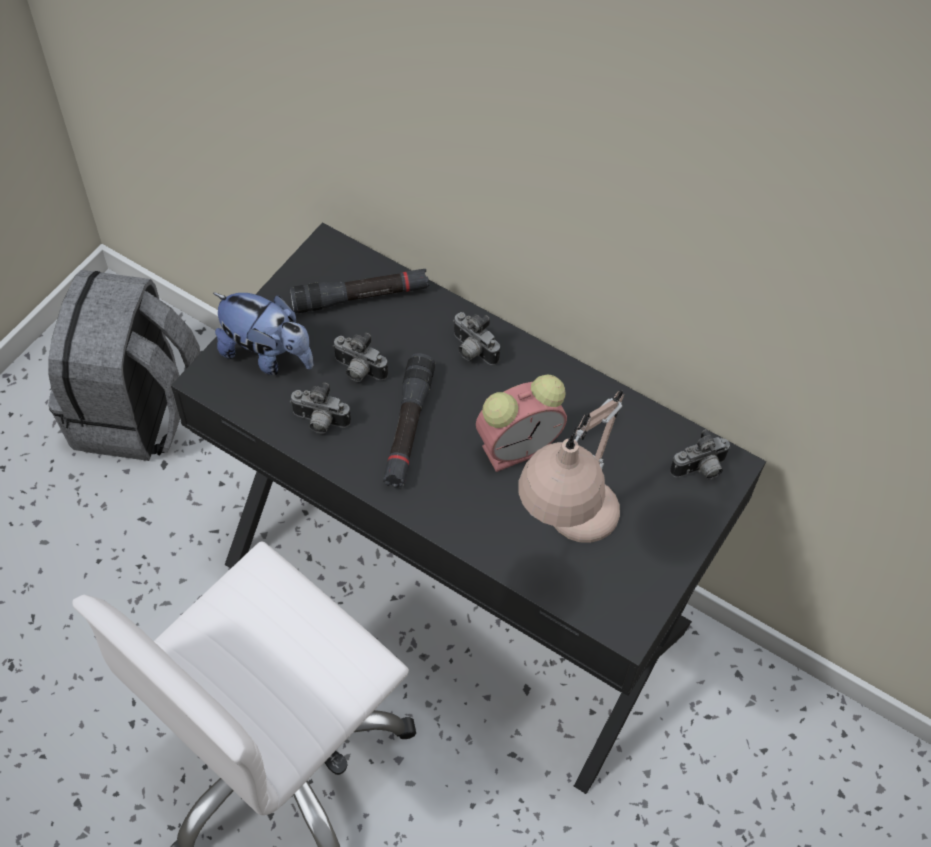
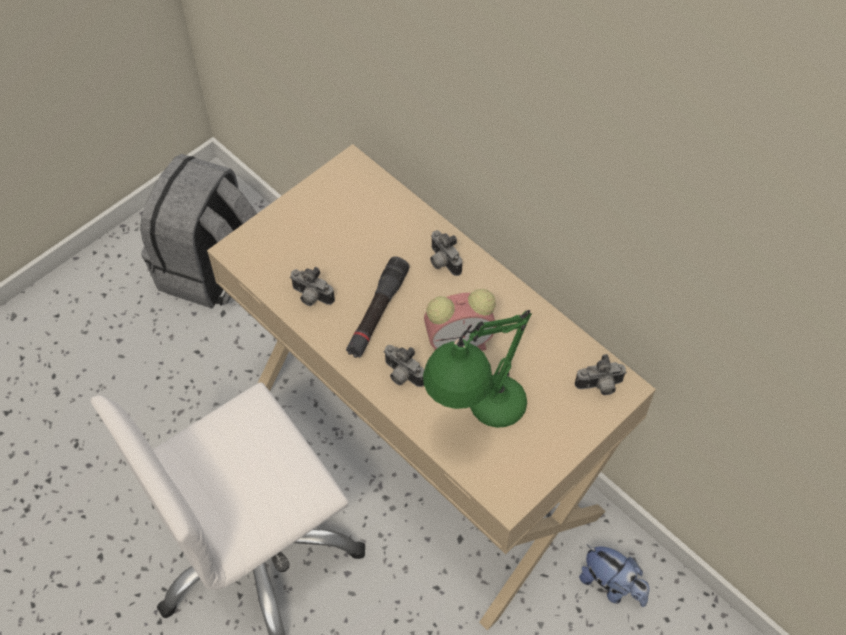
camera: 15 degrees right, 0 degrees up
(267, 355) = (284, 239): plush toy -> plush toy (611, 585)
(358, 371) = (350, 263): camera -> camera (401, 375)
(360, 297) = (366, 206): black flashlight -> none
(458, 590) = (425, 451): black desk -> beige desk
(564, 540) = (476, 422): beige table lamp -> green table lamp

